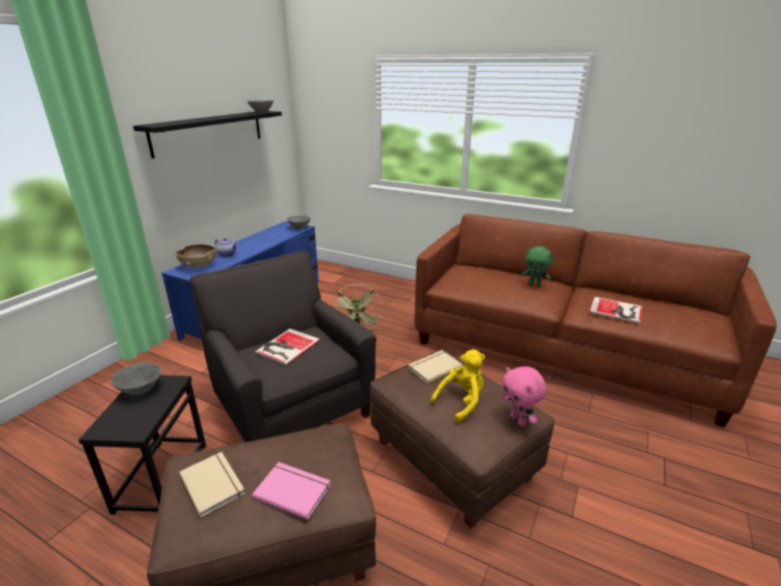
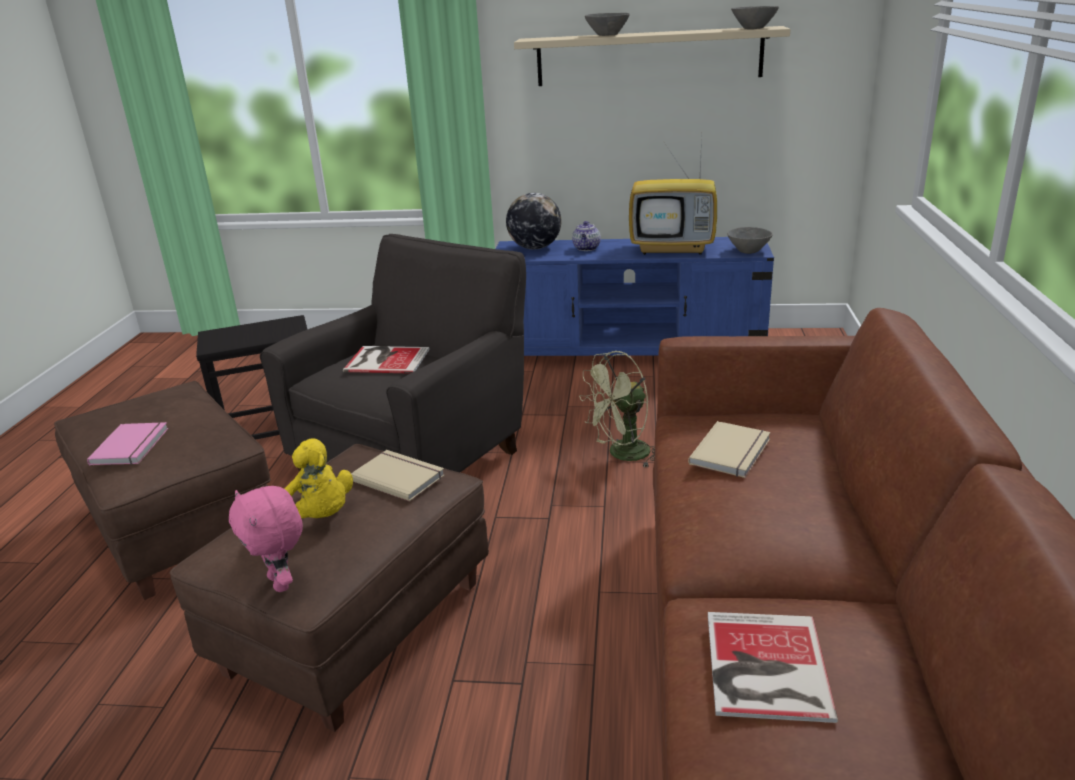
camera: 70 degrees right, 0 degrees up
(141, 389) = (276, 325): grey bowl -> grey bowl (607, 35)
(198, 266) = (535, 248): brown bowl -> globe
(209, 132) = (648, 57): black shelf -> beige shelf
(214, 483) = (145, 406): beige book -> beige book (733, 452)
(268, 238) = (674, 248): none -> television
(519, 420) = (281, 583): pink plush toy -> pink plush toy turned 75 degrees counterclockwise
(534, 285) = (785, 515): green plush toy -> none

